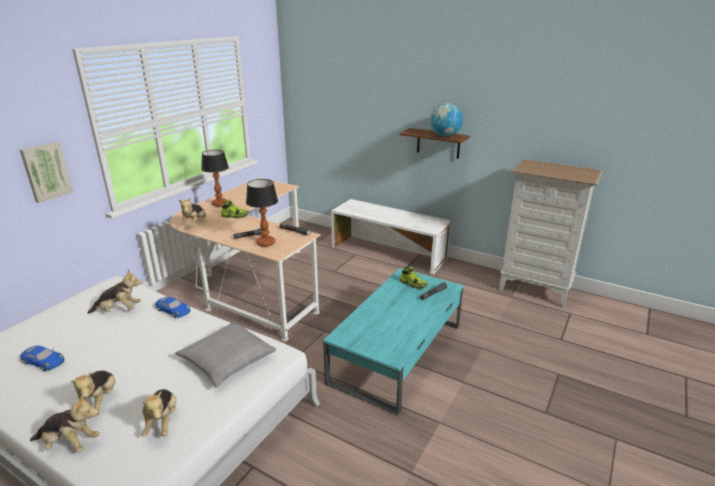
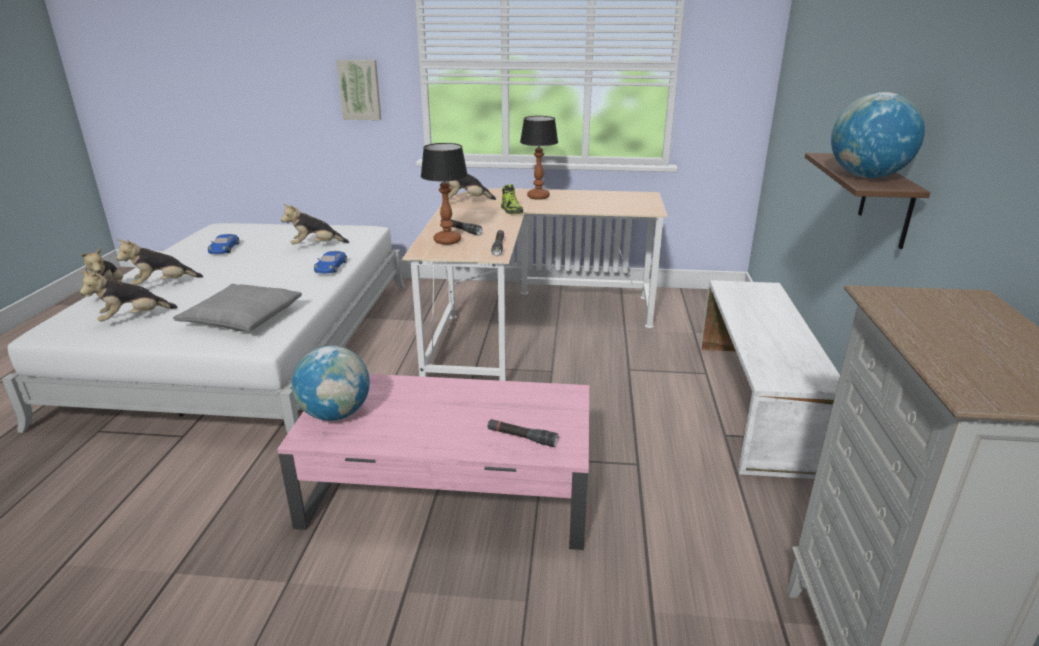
camera: 65 degrees right, 0 degrees up
(119, 310) = (315, 246): plush toy -> plush toy turned 105 degrees clockwise
(376, 343) = (336, 414): none -> globe
(398, 352) = (451, 490): turquoise coffee table -> pink coffee table
(413, 284) = (541, 410): shoe -> none

